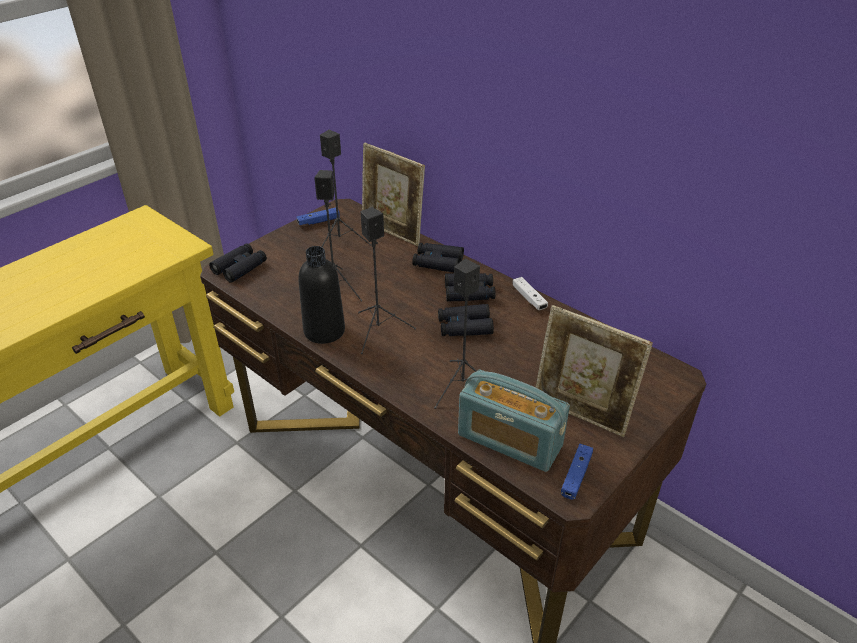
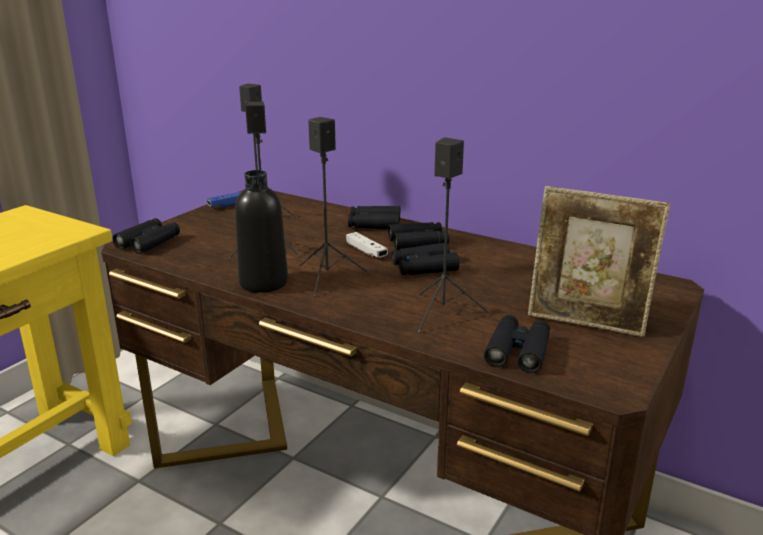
camera: 10 degrees left, 15 degrees down
(392, 232) = (316, 207): picture frame -> none
(509, 440) = (518, 351): radio -> black binoculars
(529, 298) = (484, 242): white game controller -> white game controller (366, 251)
(576, 476) = (610, 374): blue game controller -> none

